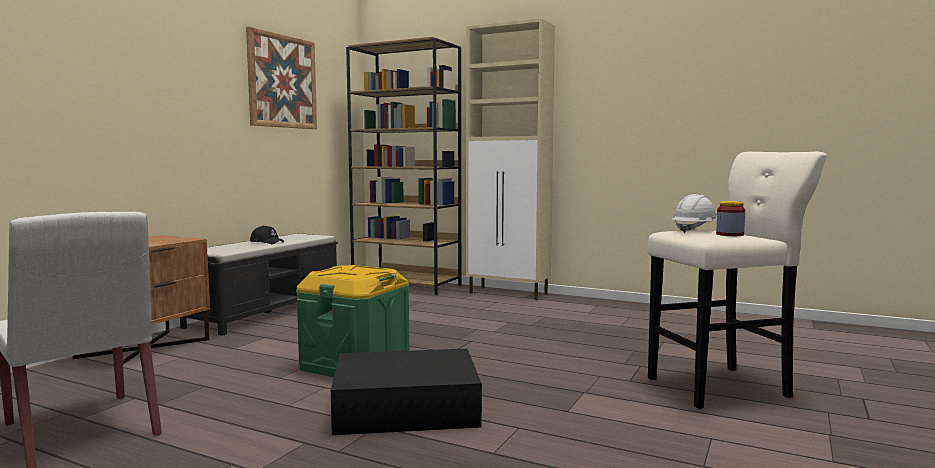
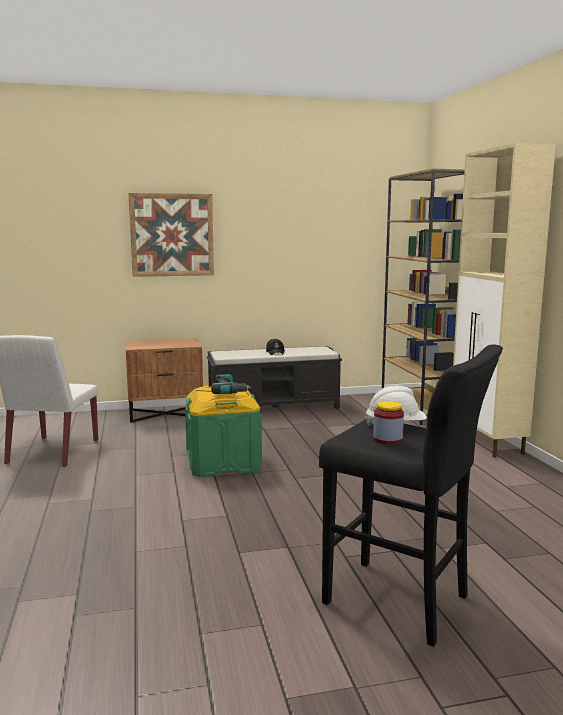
camera: 50 degrees right, 5 degrees up
(282, 81) = (321, 217): picture -> picture (172, 235)
(356, 269) = (229, 391): none -> power drill
(403, 408) = (172, 502): black storage box -> none
(723, 387) = (402, 603): beige stool -> black stool

